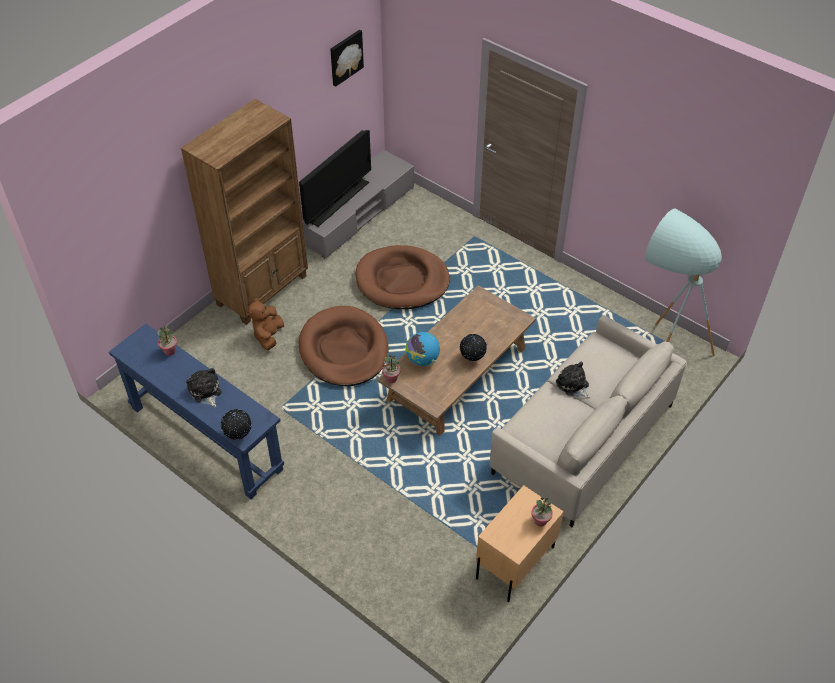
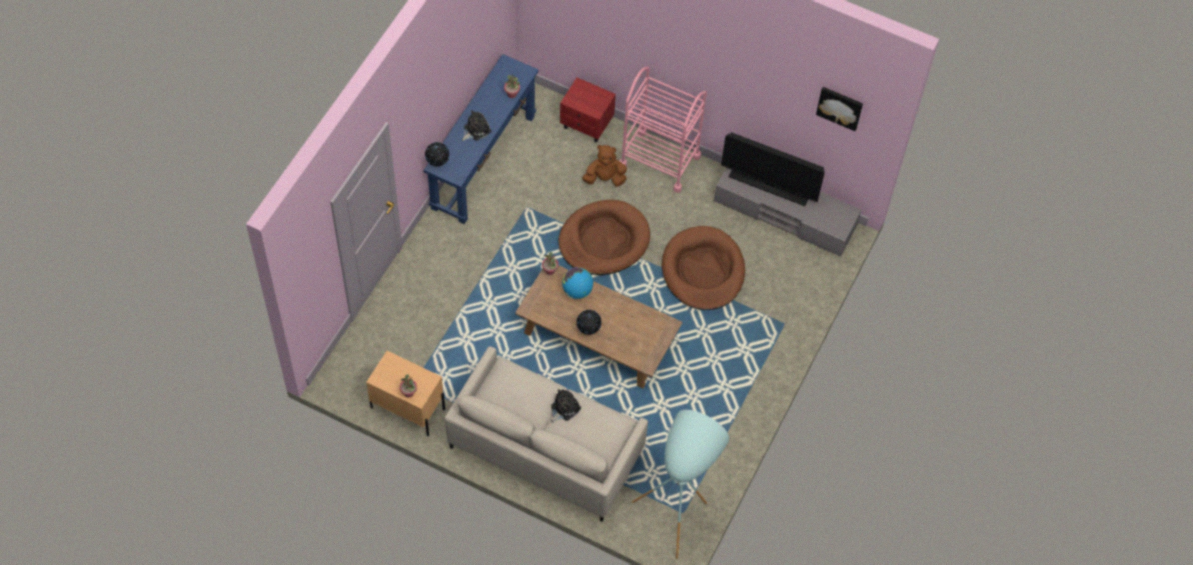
camera: 75 degrees right, 10 degrees up
(195, 339) = (587, 125): none -> red nightstand
(263, 290) = (659, 161): brown bookcase -> pink cart

